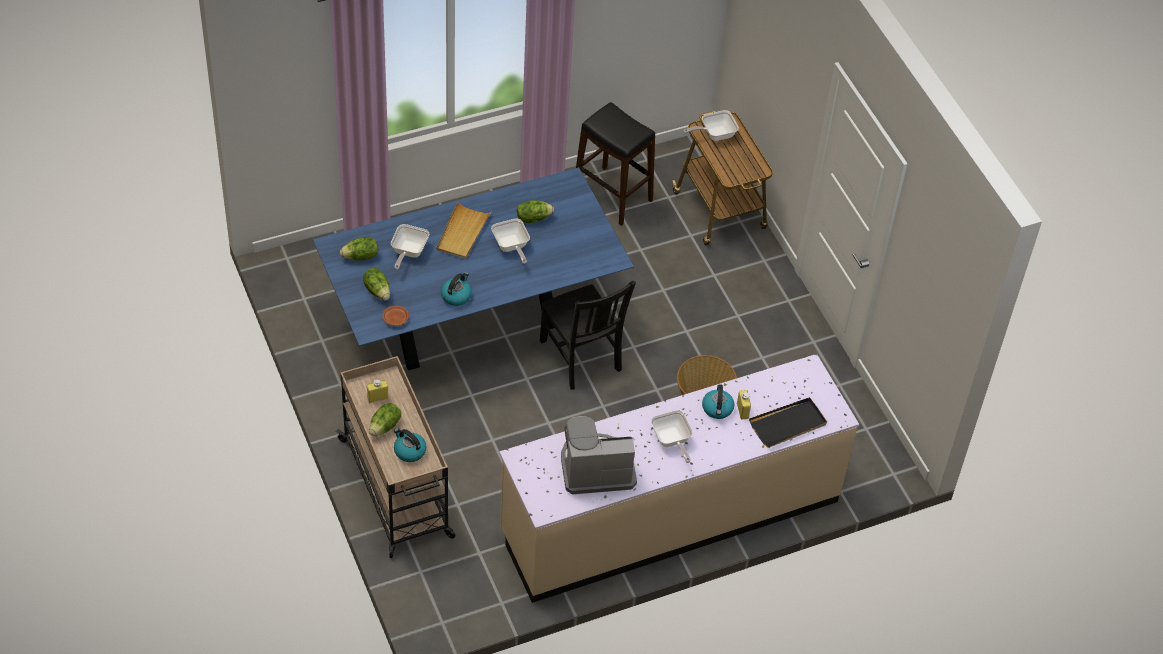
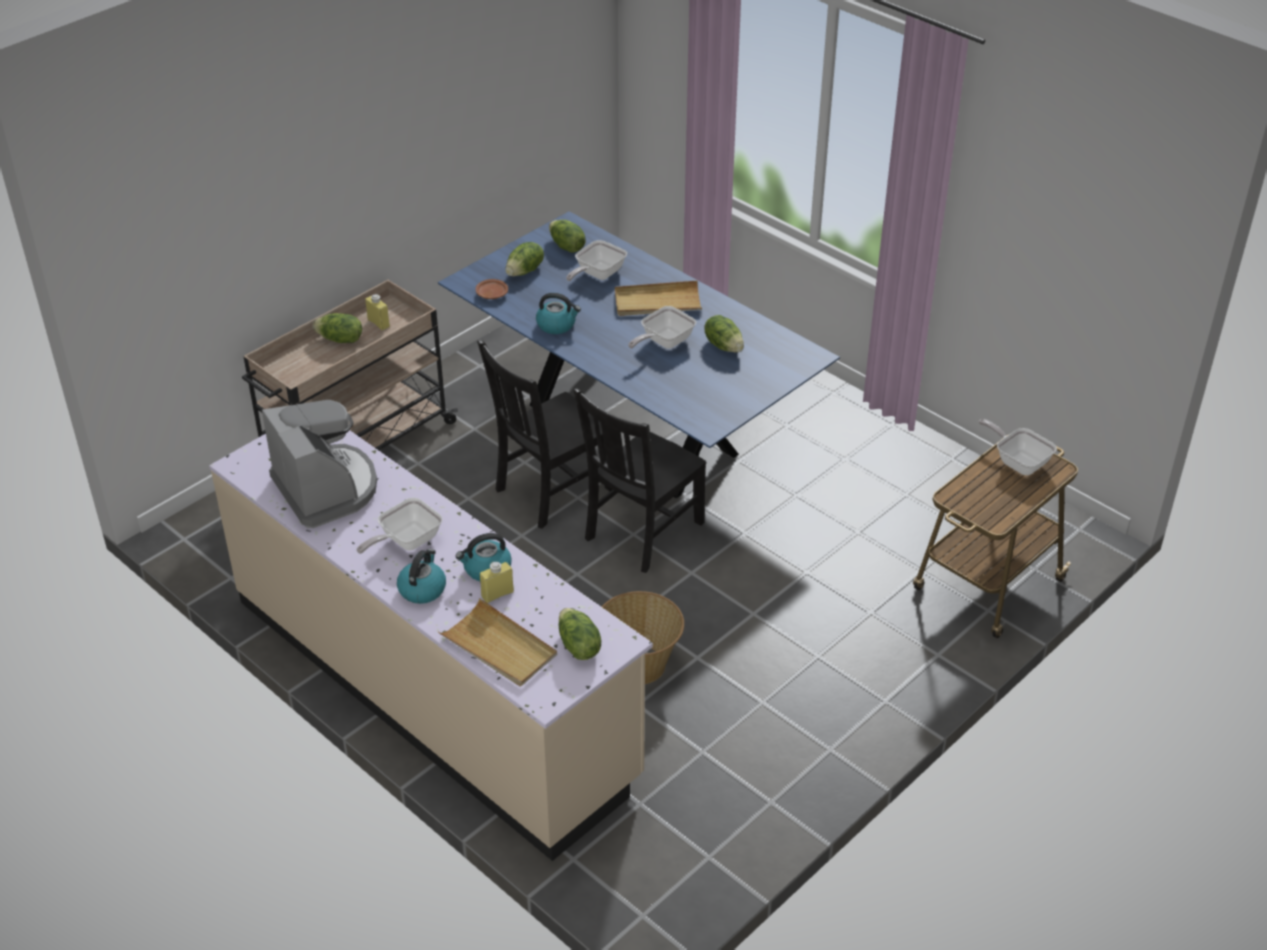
camera: 70 degrees right, 10 degrees down
(408, 252) = (597, 275): frying pan -> frying pan turned 45 degrees counterclockwise
(409, 451) = (313, 366): kettle -> kettle (422, 589)
(511, 391) = (550, 491): none -> black chair
(612, 196) = (925, 481): black stool -> none
(788, 424) = (499, 647): black tray -> beige tray
(804, 388) = (578, 646): none -> lettuce

